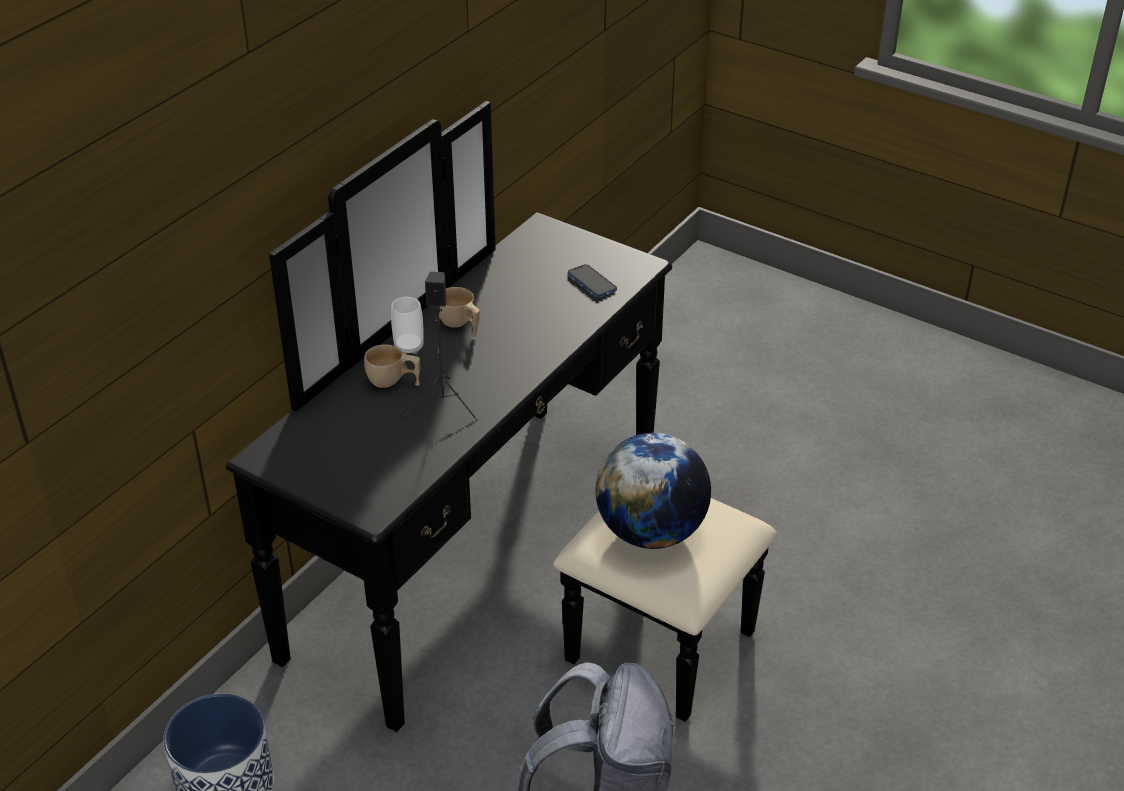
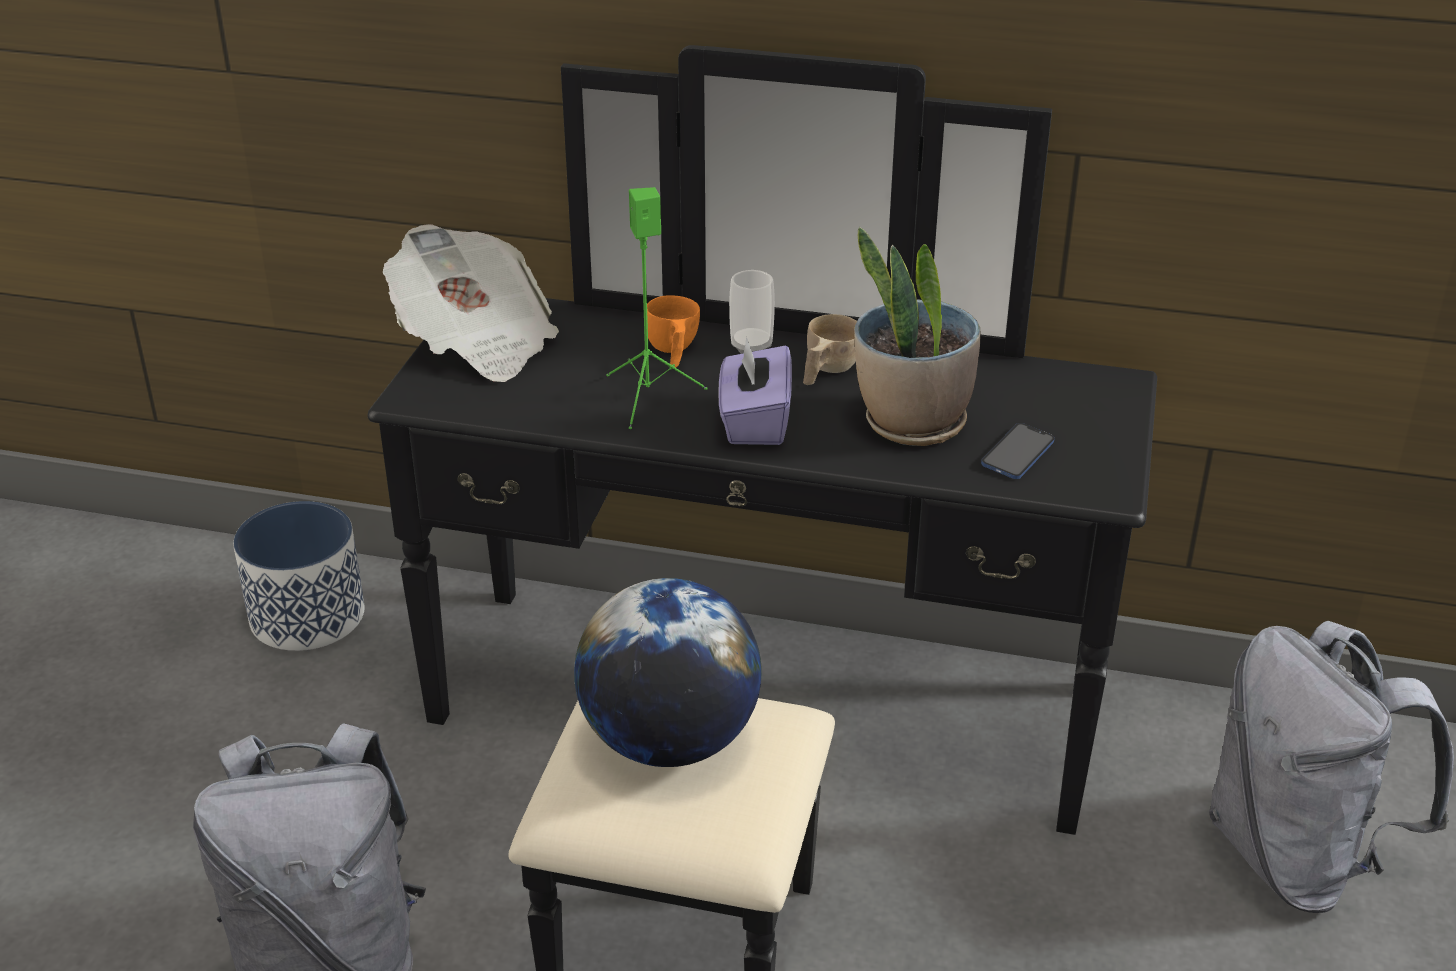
camera: 70 degrees right, 5 degrees down
(316, 469) = (475, 342): none -> newspaper
(393, 382) = (672, 352): beige cup -> orange cup
(444, 404) = (648, 397): black speaker -> green speaker
(501, 368) = (754, 422): none -> purple tissue box
(539, 309) = (912, 423): none -> potted plant
(703, 387) = (1297, 857): none -> grey backpack

